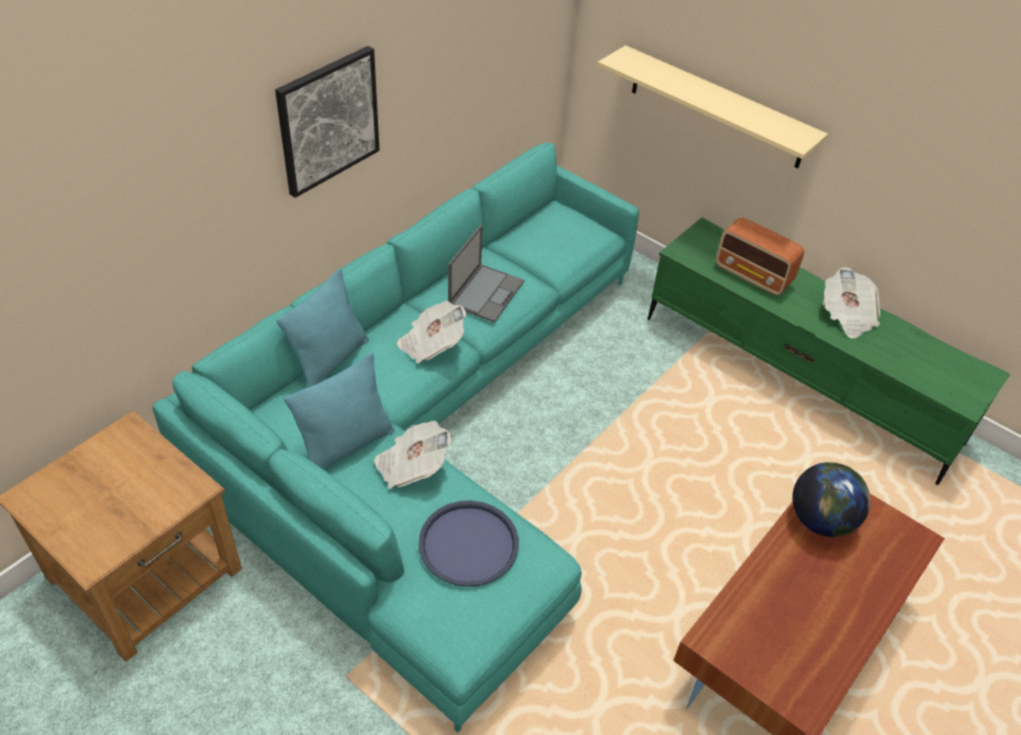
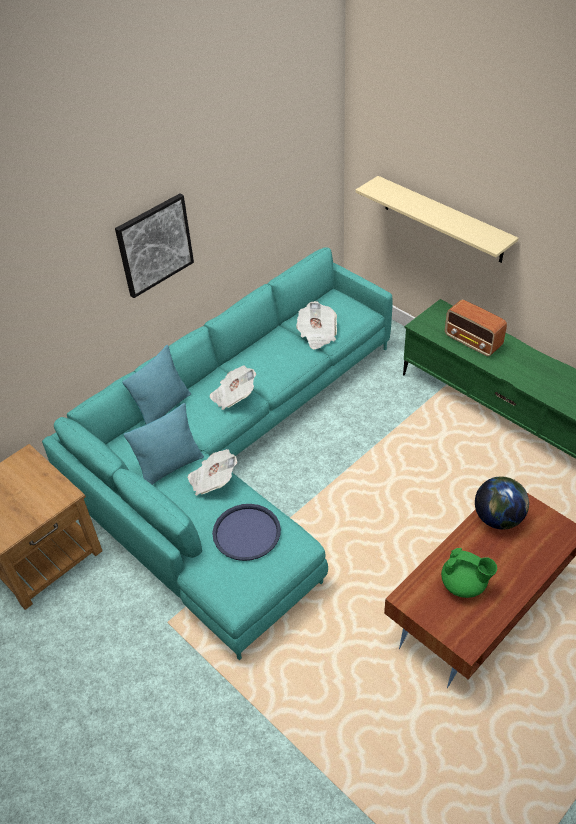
camera: 10 degrees right, 0 degrees up
(486, 292) = (276, 358): laptop -> none
(788, 618) = (464, 584): none -> green teapot
(847, 316) = (540, 370): newspaper -> newspaper (317, 334)

